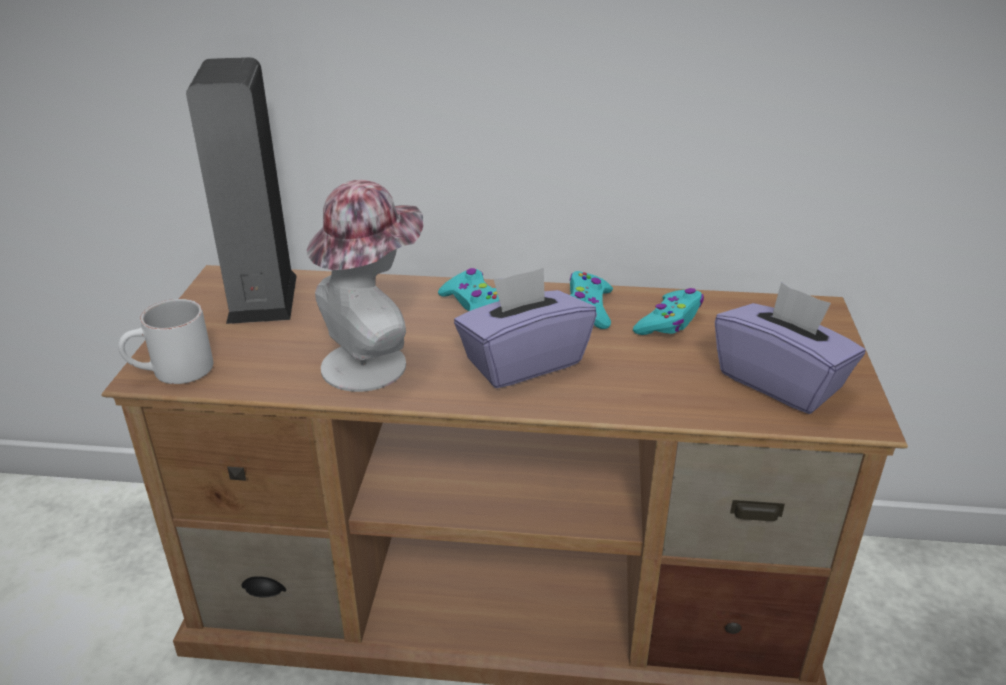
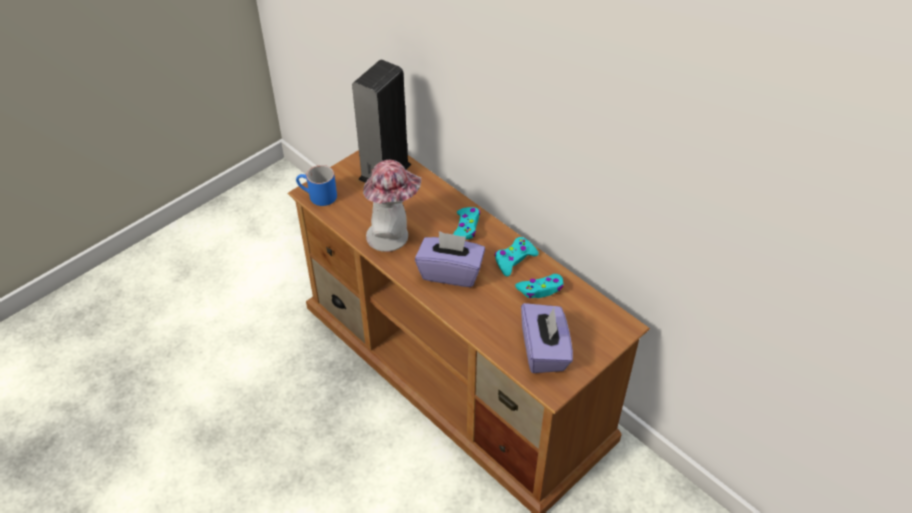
camera: 40 degrees right, 15 degrees up
(172, 372) = (317, 196): white mug -> blue mug

